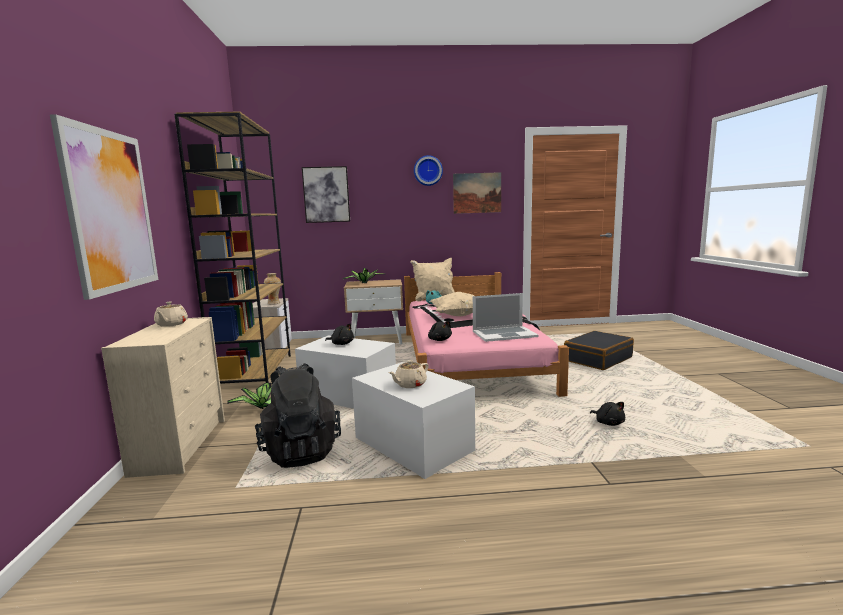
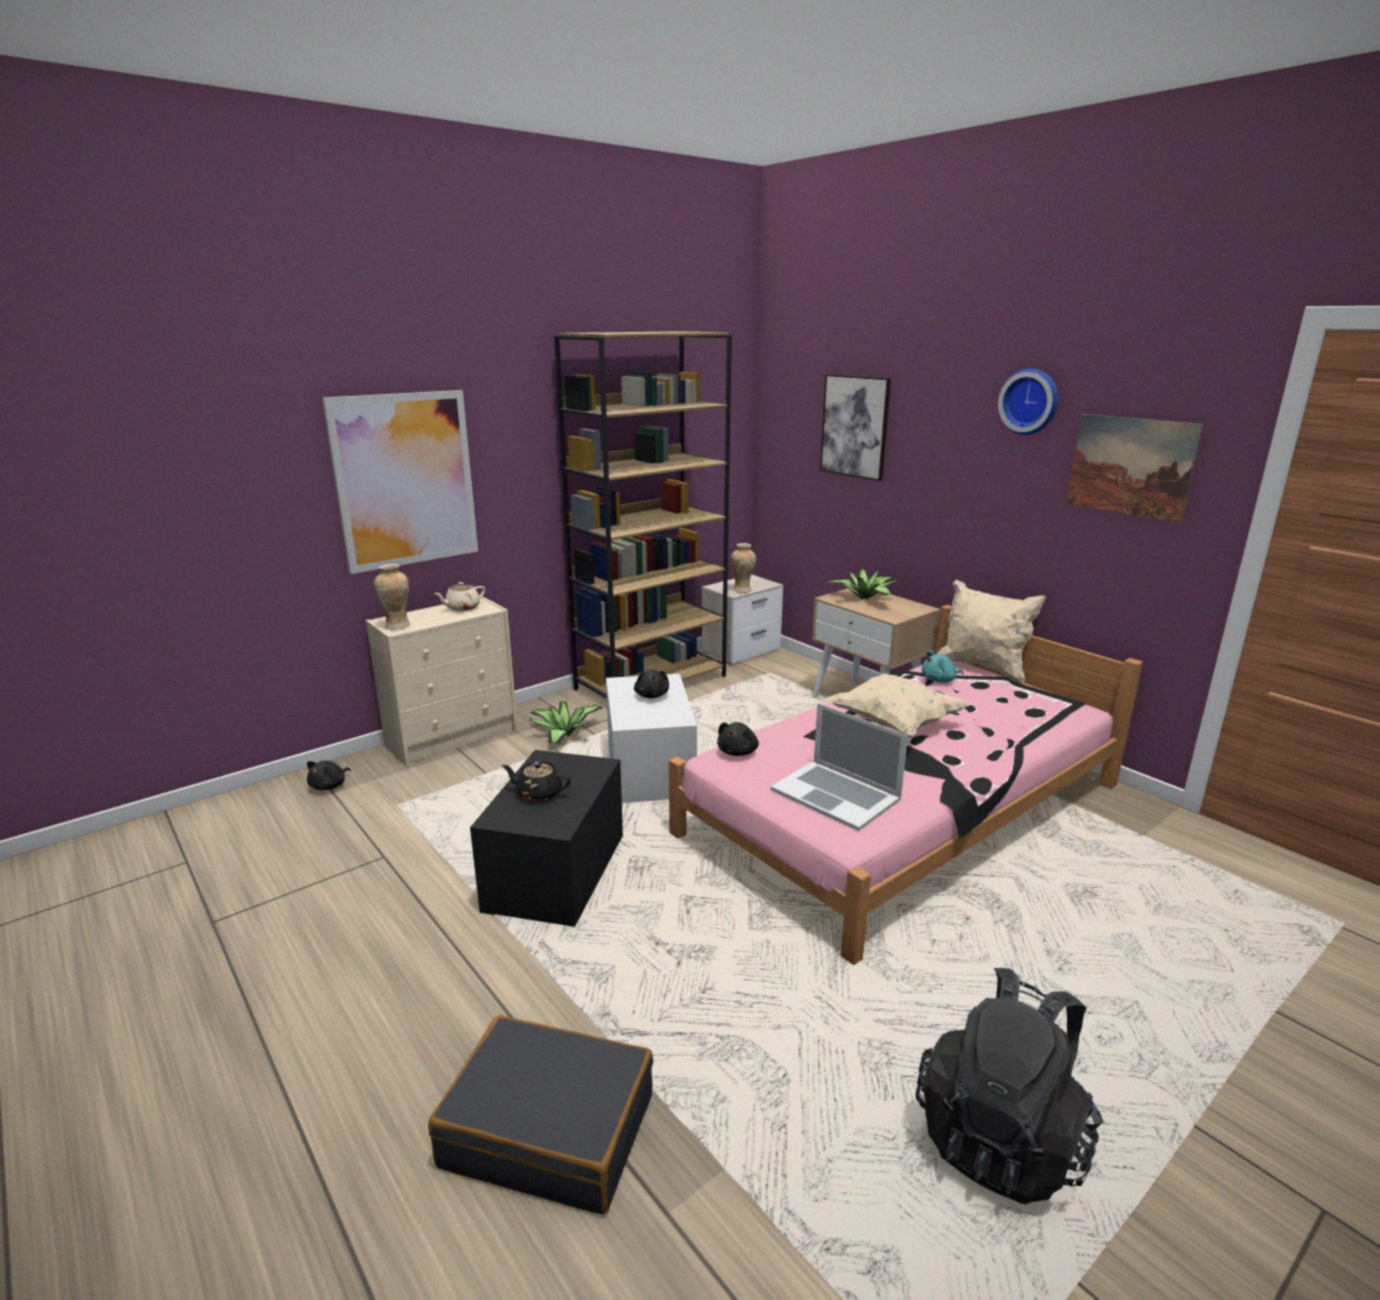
camera: 55 degrees right, 10 degrees up
(150, 340) = (397, 625): none -> vase
(300, 451) = (486, 805): black backpack -> black backpack (1002, 1136)
(410, 384) = (538, 793): beige teapot -> black teapot
(413, 444) = (556, 871): white storage box -> black storage box
(597, 359) = (1122, 960): black suitcase -> black suitcase (549, 1129)
(608, 423) = (785, 1045): black plush toy -> black plush toy (330, 786)

